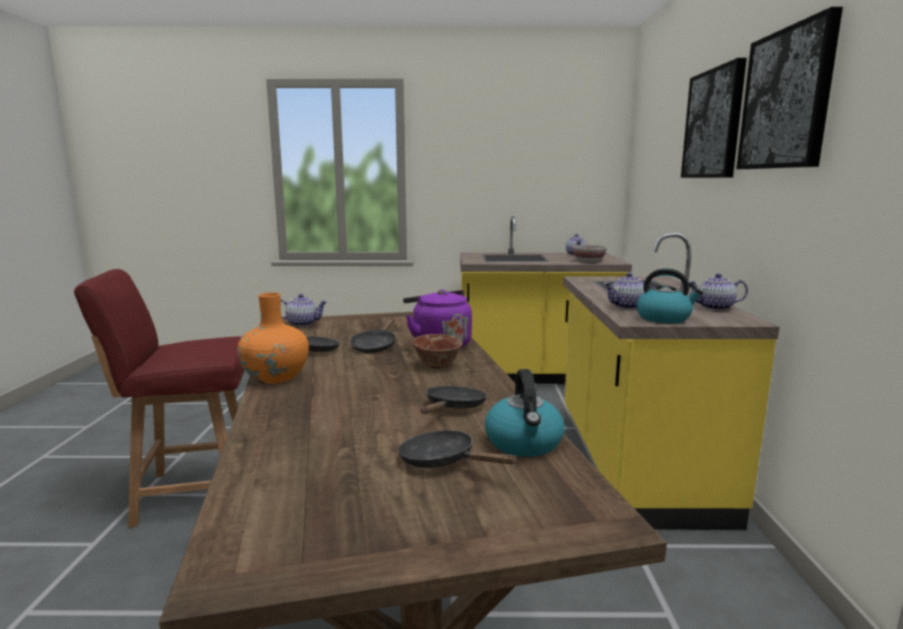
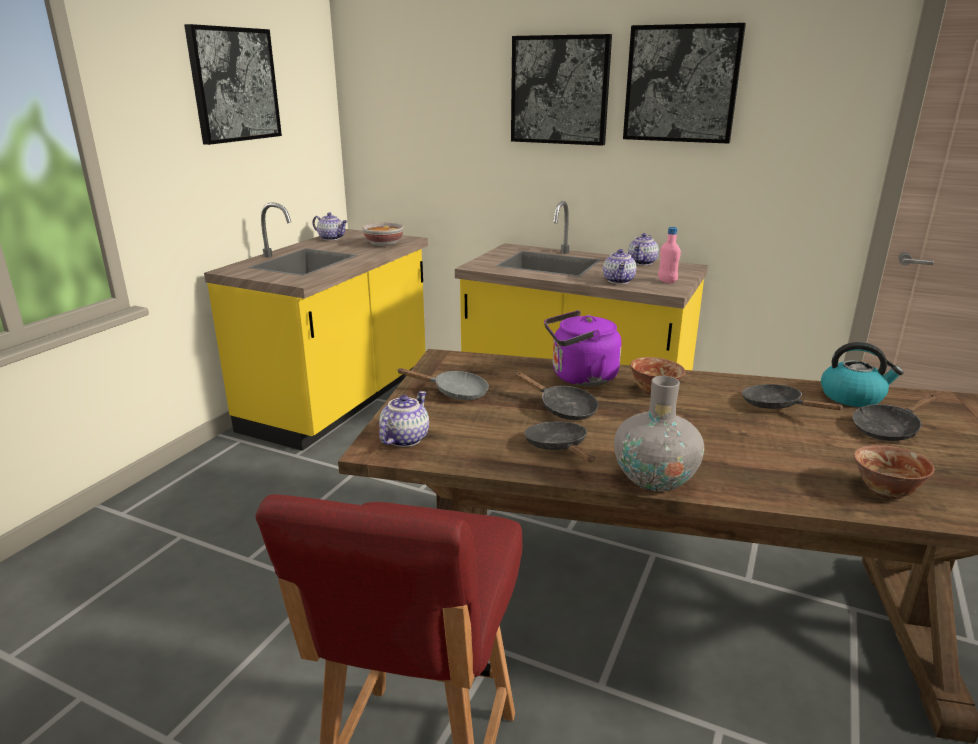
camera: 65 degrees left, 10 degrees up
(276, 377) = (654, 478): orange vase -> grey vase
(285, 456) = (885, 491): none -> bowl
(377, 323) = (455, 392): none -> grey frying pan
(516, 138) = (234, 85): none -> picture
(664, 318) = (667, 281): kettle -> pink bottle

